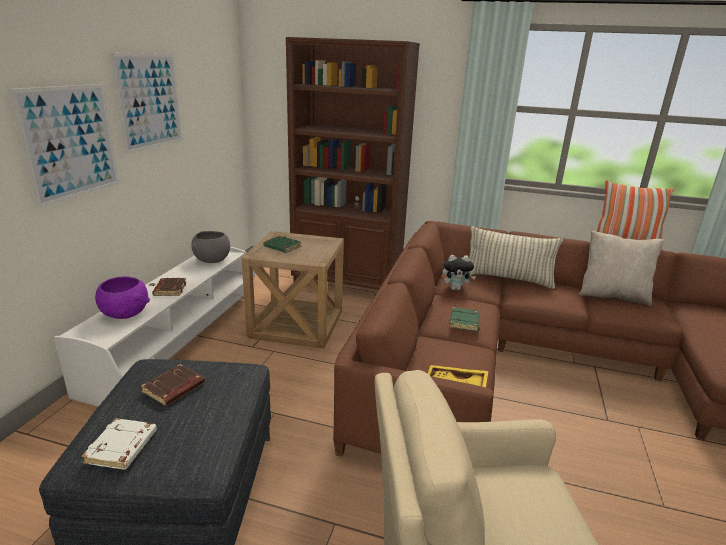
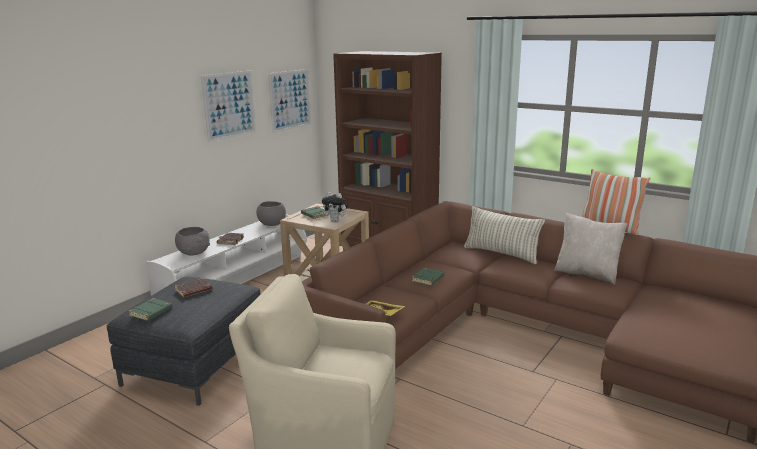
camera: 20 degrees right, 5 degrees down
(70, 142) = (169, 135): picture -> picture (290, 100)
(122, 448) = (151, 312): white book -> green book
(126, 313) = (194, 253): purple bowl -> grey bowl
(456, 288) = (447, 257): plush toy -> plush toy (336, 220)

